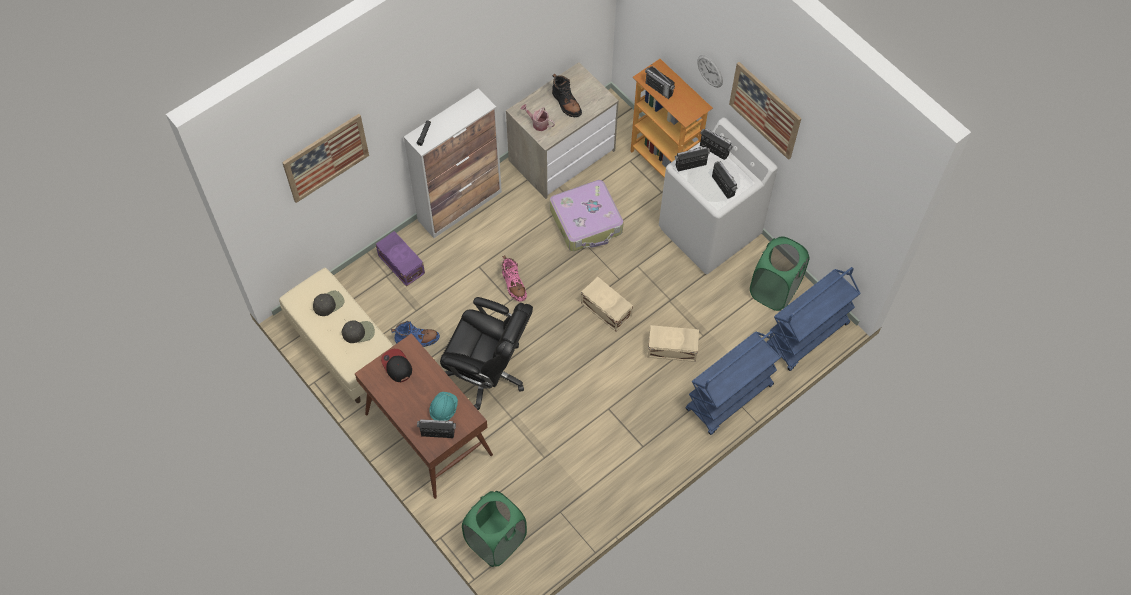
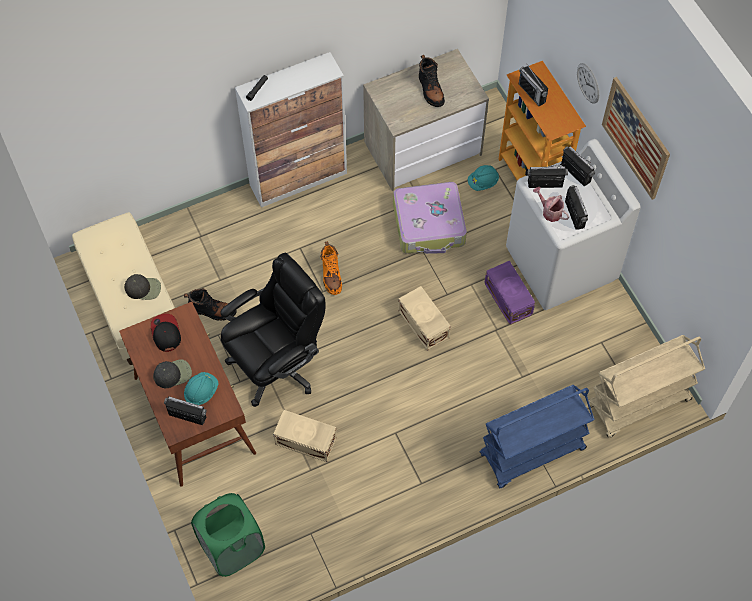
camera: 15 degrees right, 0 degrees up
(326, 157) = (138, 91): picture -> none
(328, 303) = (121, 251): black cap -> black cap (173, 374)
(401, 263) = (219, 226): purple storage box -> purple storage box (508, 298)
(417, 339) = (212, 311): blue boot -> black boot
(488, 372) = (276, 363): black office chair -> black office chair turned 75 degrees counterclockwise
(513, 284) = (331, 275): pink boot -> orange boot
(538, 123) = (394, 105): watering can -> watering can (549, 211)
(622, 175) = (483, 182): none -> turquoise hard hat
(672, 349) = (484, 384): beige storage box -> beige storage box (306, 442)
(774, 290) = (616, 344): green laundry basket -> none
(806, 336) = (638, 404): blue cart -> beige cart

